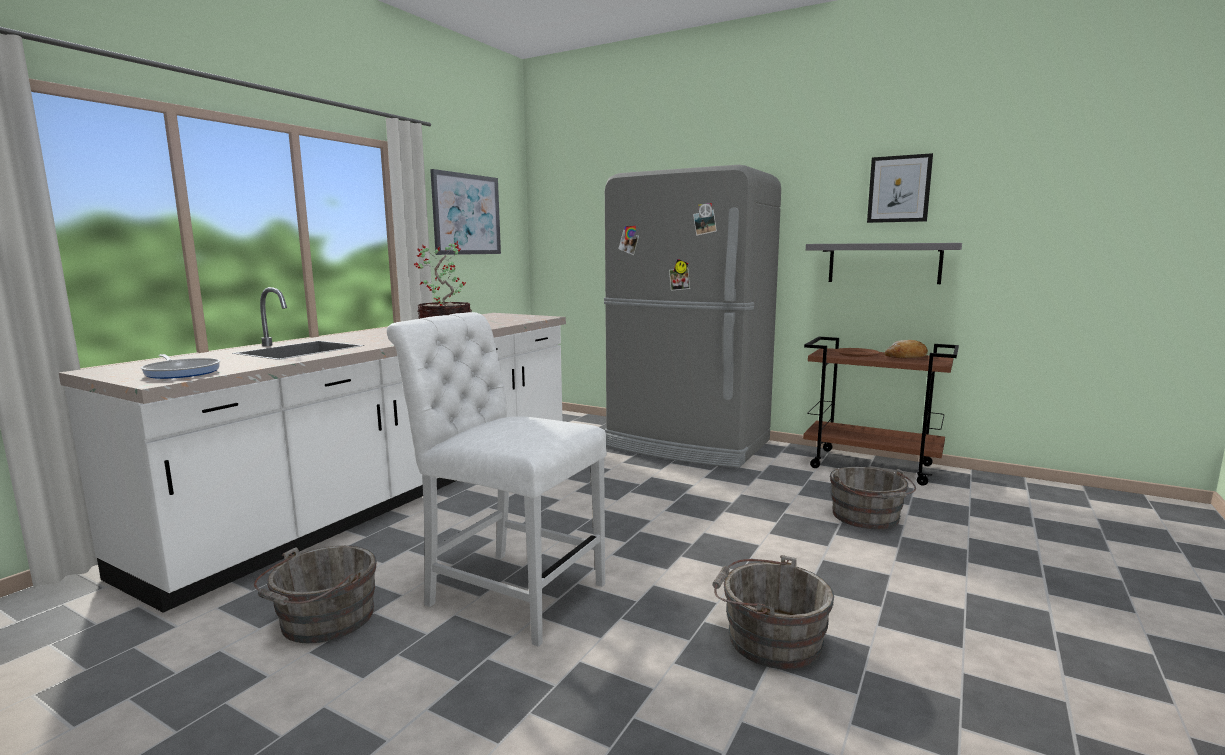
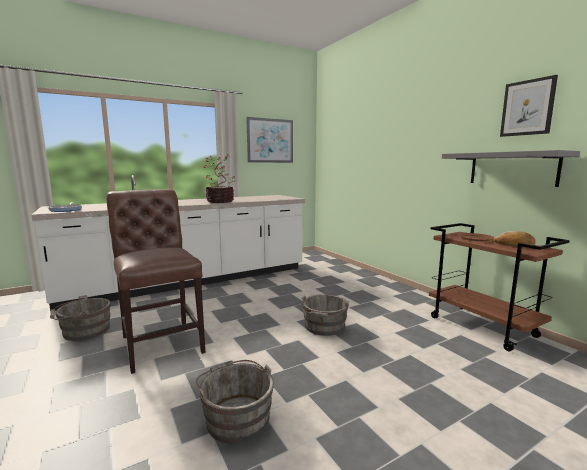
camera: 30 degrees right, 0 degrees up
(509, 591) = (161, 341): white chair -> brown chair
(686, 444) = (367, 285): grey fridge -> none
(867, 518) = (423, 362): grey bucket -> grey bucket (324, 327)

